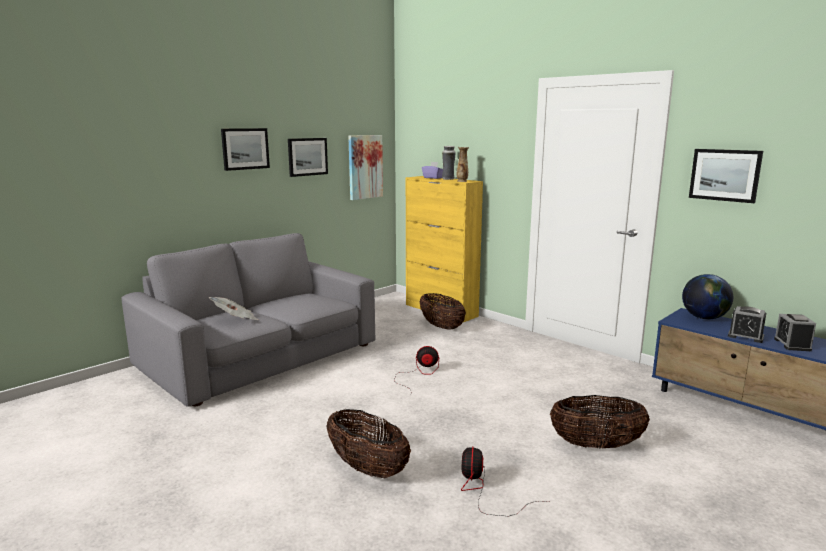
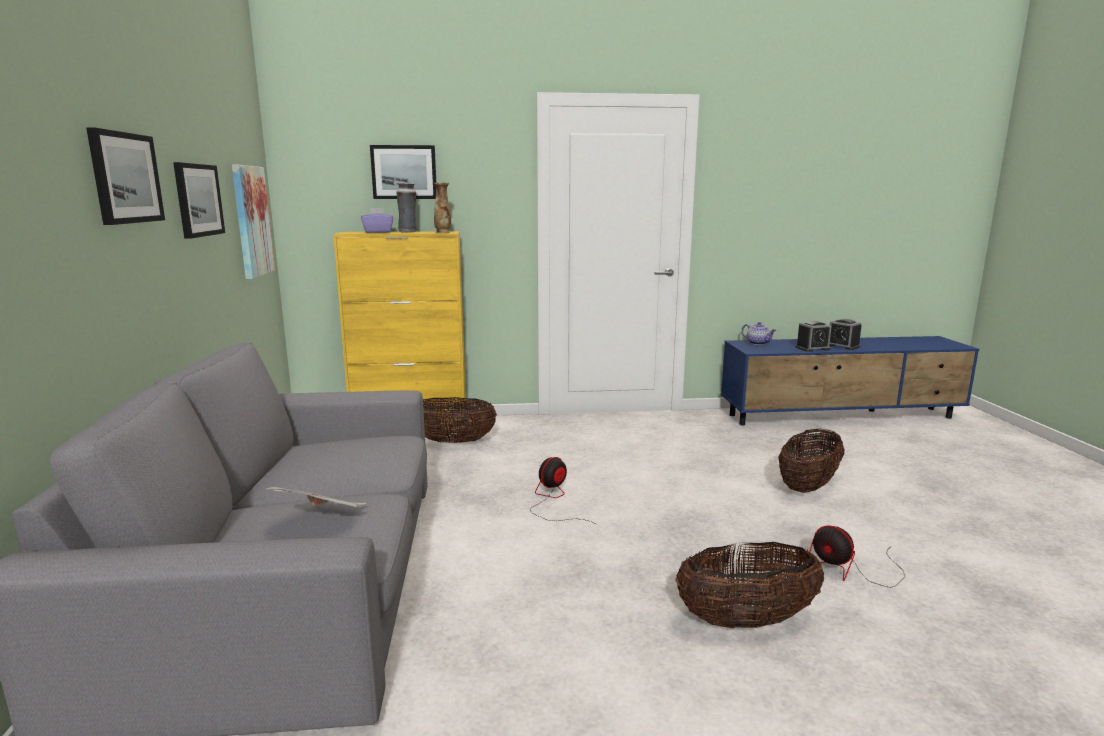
camera: 50 degrees left, 0 degrees up
(704, 318) = (758, 343): globe -> teapot
(725, 175) = (753, 202): picture -> picture (404, 172)

